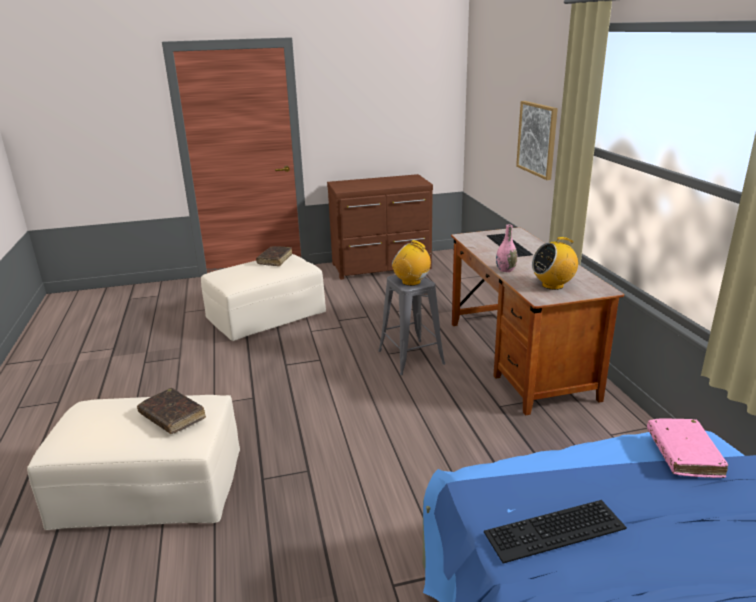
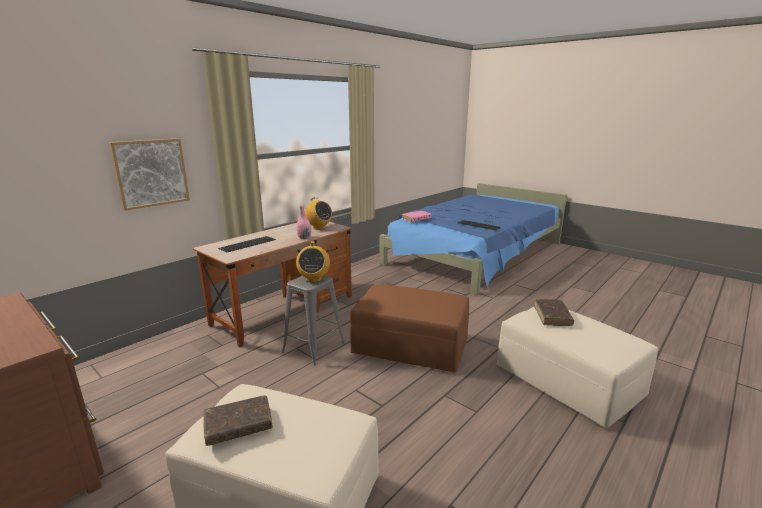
camera: 125 degrees left, 5 degrees down
(348, 413) = (410, 346): none -> brown ottoman

